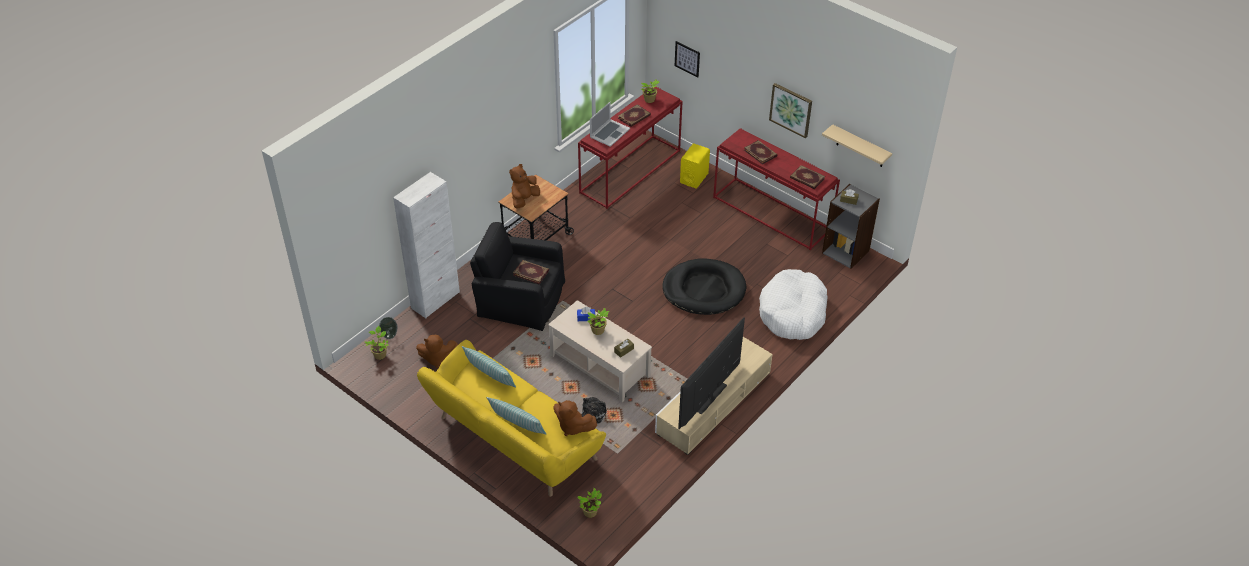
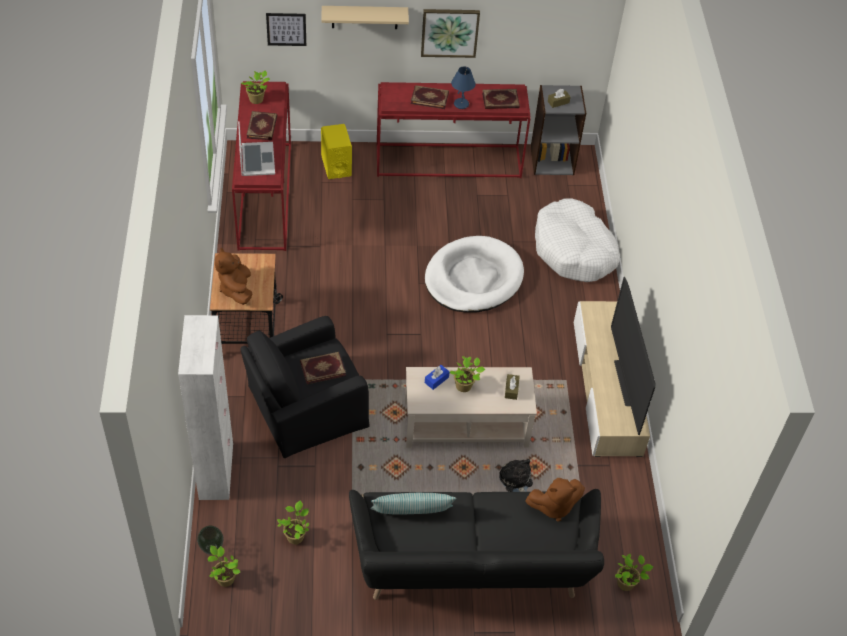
camera: 45 degrees left, 5 degrees up
(438, 359) = (295, 536): brown plush toy -> potted plant
(512, 440) = (472, 566): yellow sofa -> black sofa
(517, 424) = (498, 545): pillow -> none
(704, 290) = (473, 278): black dog bed -> white dog bed
(777, 167) = (461, 104): none -> blue table lamp
(860, 147) = (550, 37): beige shelf -> beige shelf (364, 17)

